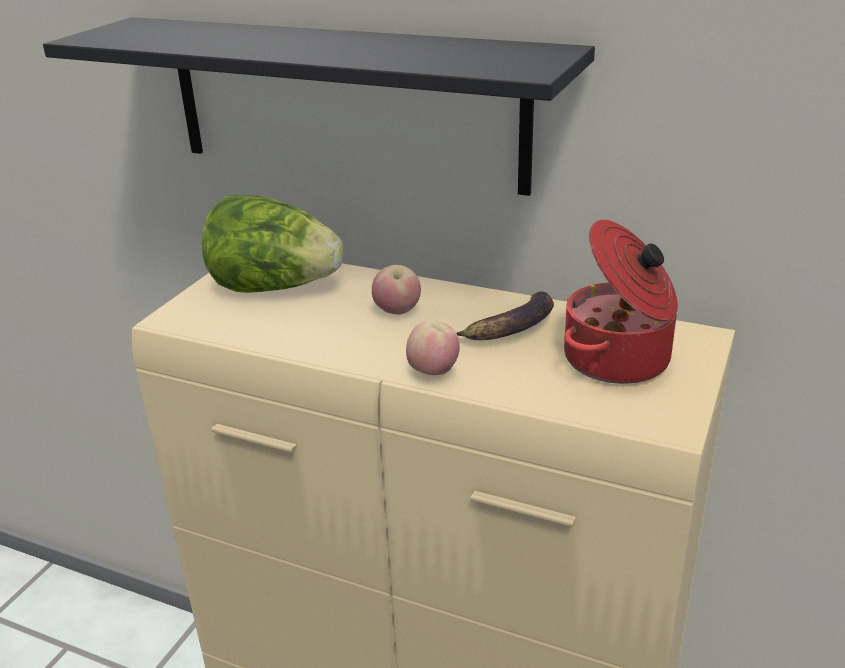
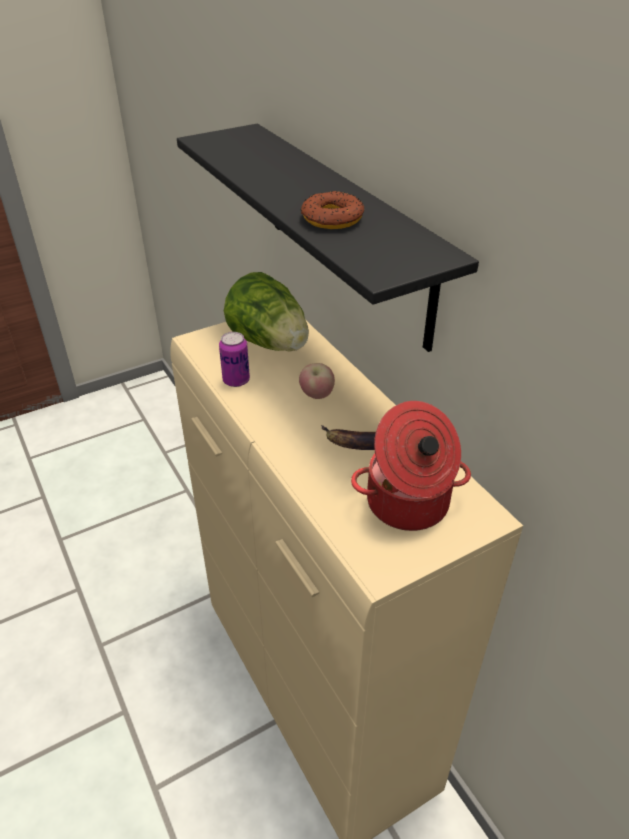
camera: 35 degrees right, 10 degrees up
(281, 335) = (236, 380): none -> can
(390, 53) = (332, 218): none -> donut
(433, 372) = (286, 451): apple -> none

